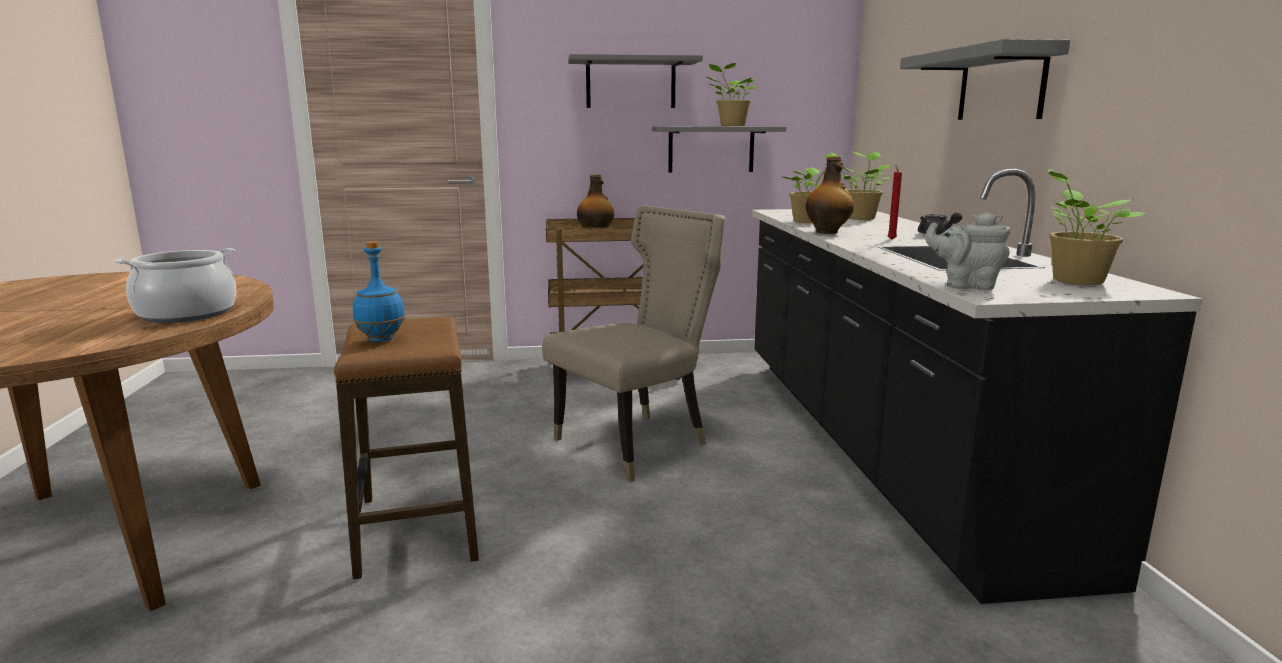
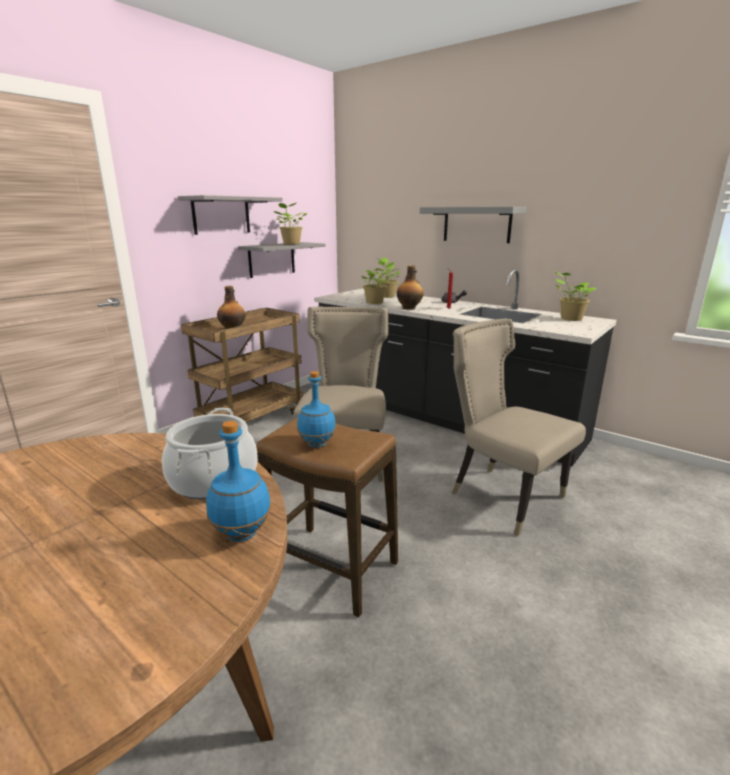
camera: 45 degrees left, 5 degrees up
(92, 341) = (241, 533): none -> blue bottle
(754, 573) = (502, 495): none -> beige chair
(966, 286) = (558, 329): grey teapot -> none

